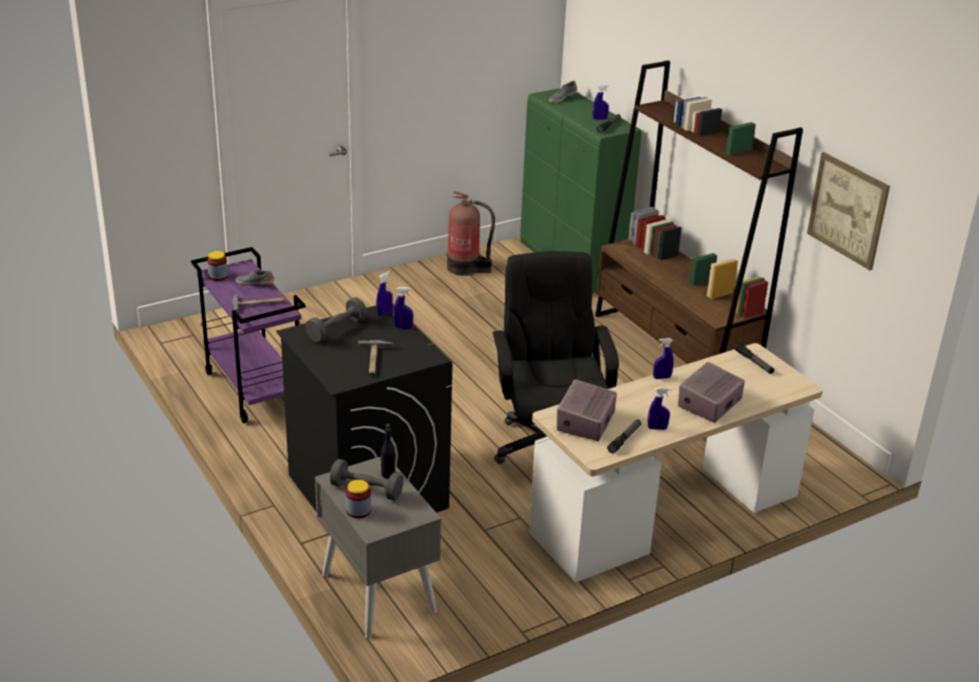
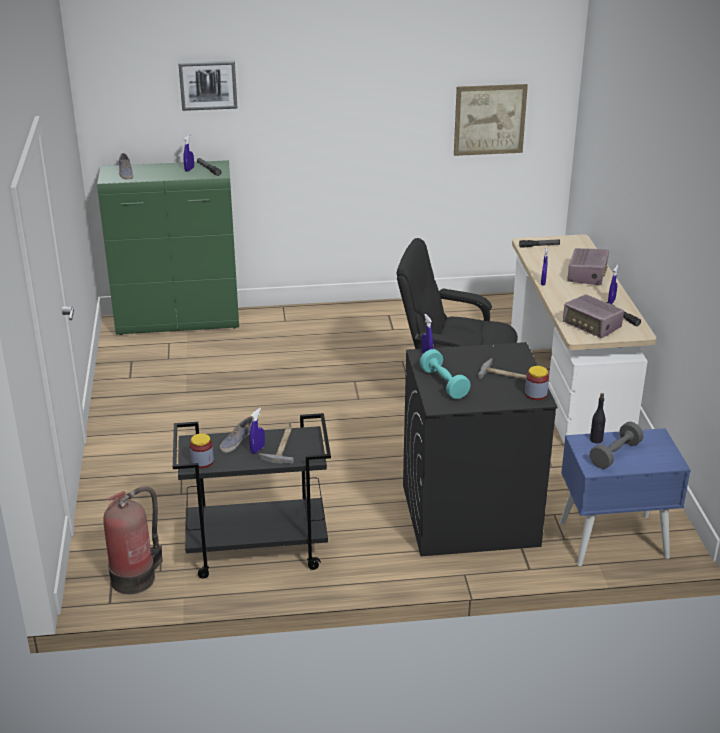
camera: 65 degrees left, 0 degrees up
(253, 389) = (256, 551): purple cart -> black cart
(336, 330) = (444, 384): grey dumbbell -> turquoise dumbbell
(358, 510) = (643, 464): jar -> jar (536, 394)
(377, 592) = (613, 539): grey nightstand -> blue nightstand
(403, 327) = (458, 351): blue spray bottle -> blue spray bottle (257, 449)
(466, 268) = (132, 375): fire extinguisher -> fire extinguisher (136, 577)
(641, 45) = (208, 85): none -> picture
(673, 351) = (355, 317): brown bookcase -> none
(708, 404) = (587, 275): radio -> radio turned 135 degrees counterclockwise

